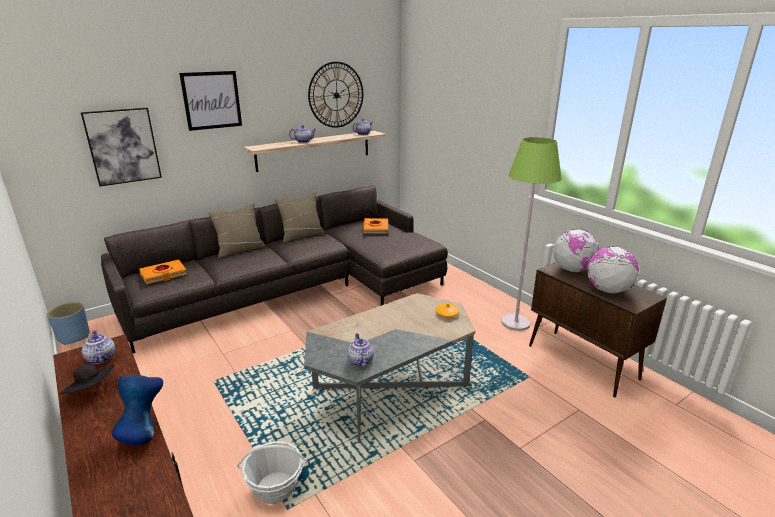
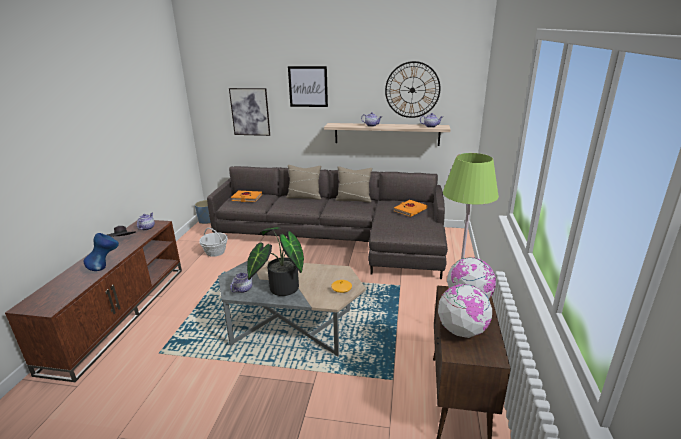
camera: 45 degrees right, 0 degrees up
(275, 487) = (170, 340): basket -> basket (215, 252)
(396, 341) = (280, 288): none -> potted plant

